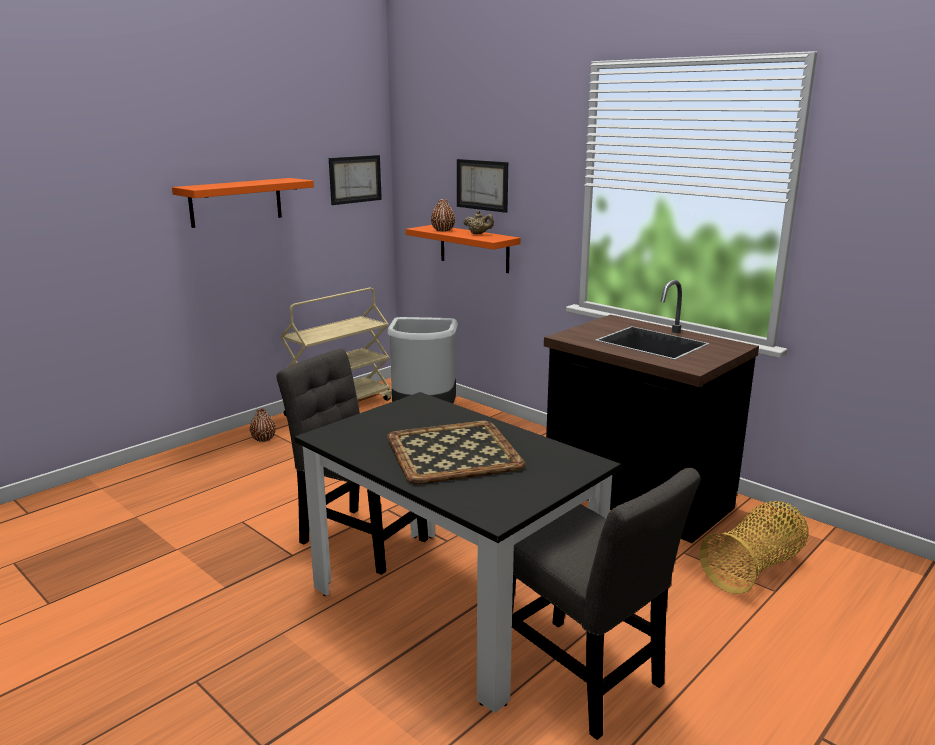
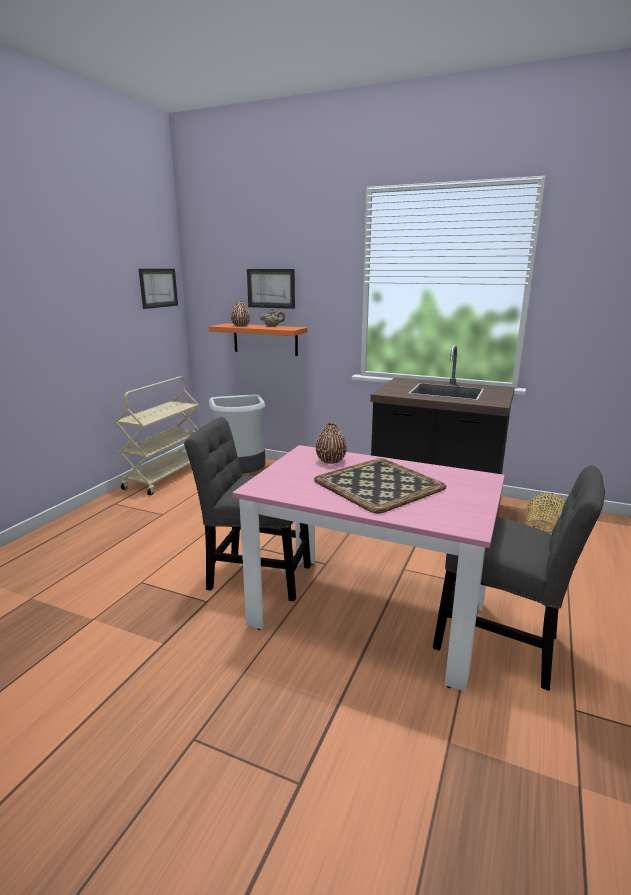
camera: 20 degrees left, 0 degrees up
(236, 202) = (69, 304): orange shelf -> none
(263, 439) = (115, 510): brown vase -> brown vase (331, 460)
(452, 607) = (368, 614): black dining table -> pink dining table

